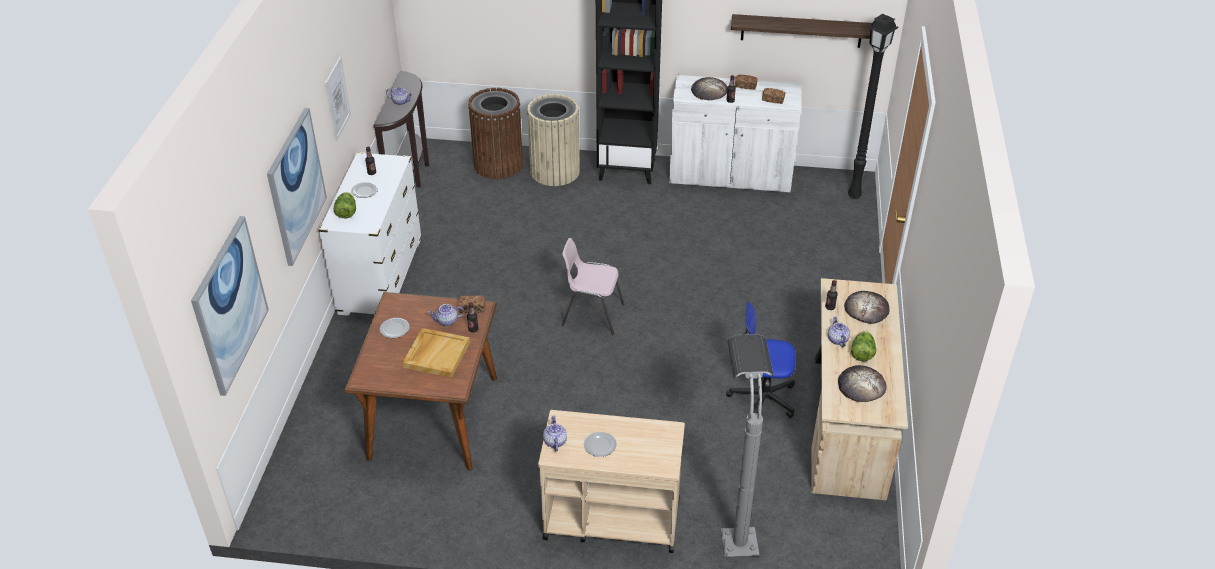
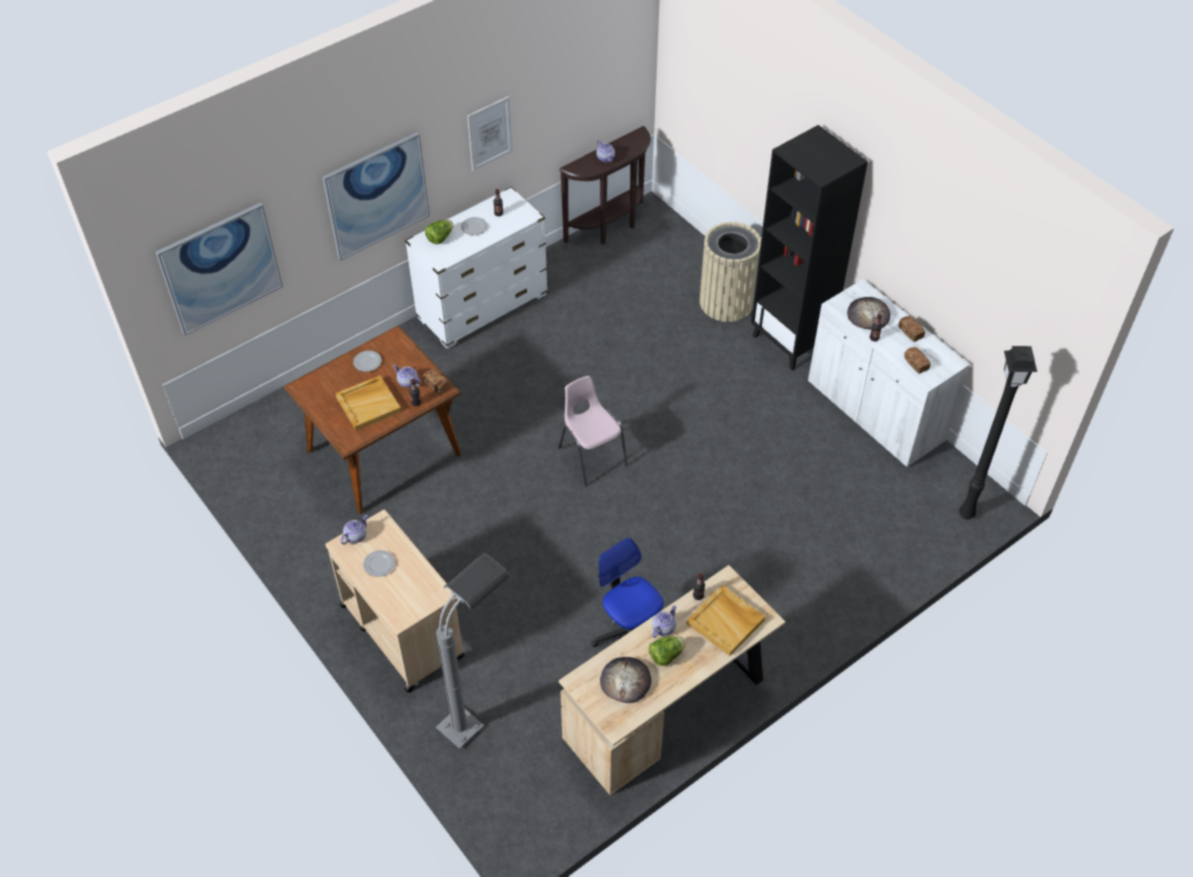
camera: 45 degrees right, 10 degrees up
(498, 164) = (688, 264): brown trash can -> none
(801, 31) = (980, 310): shelf -> none
(866, 309) = (726, 622): bread -> beige tray

